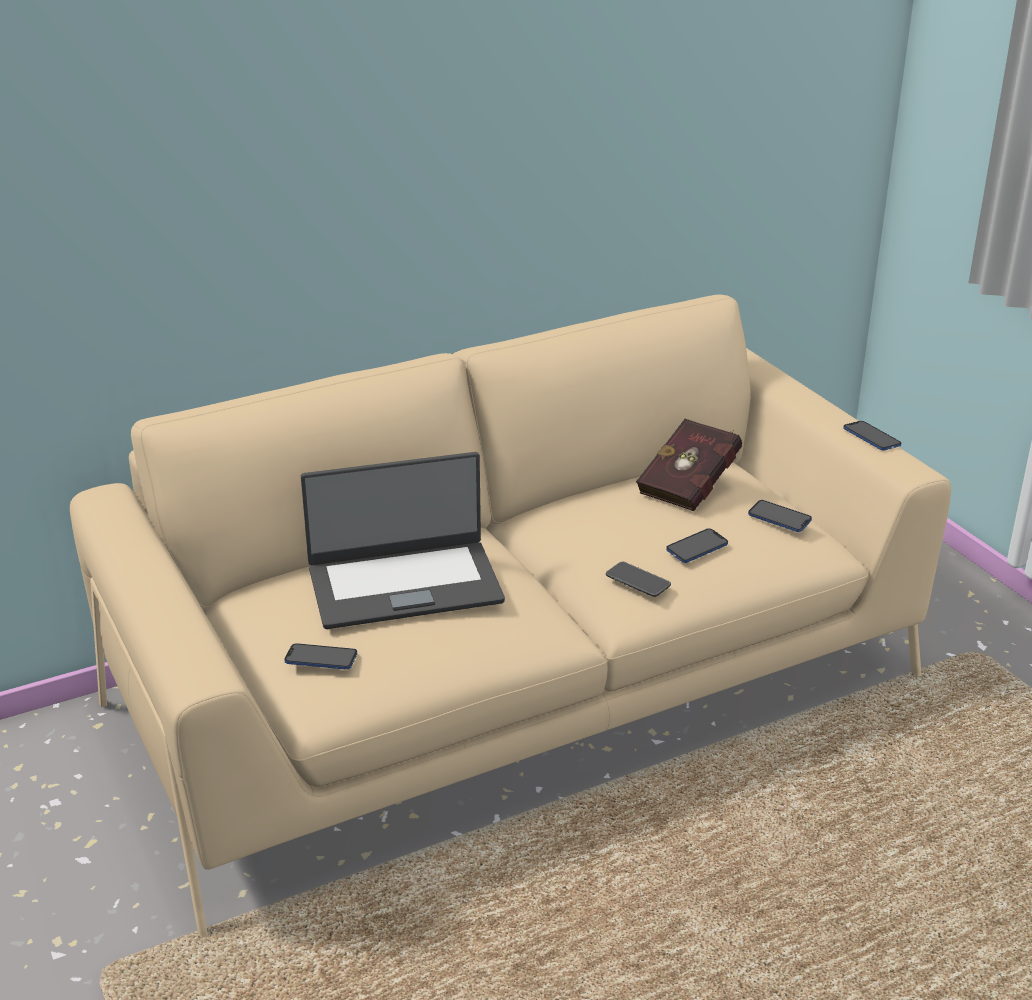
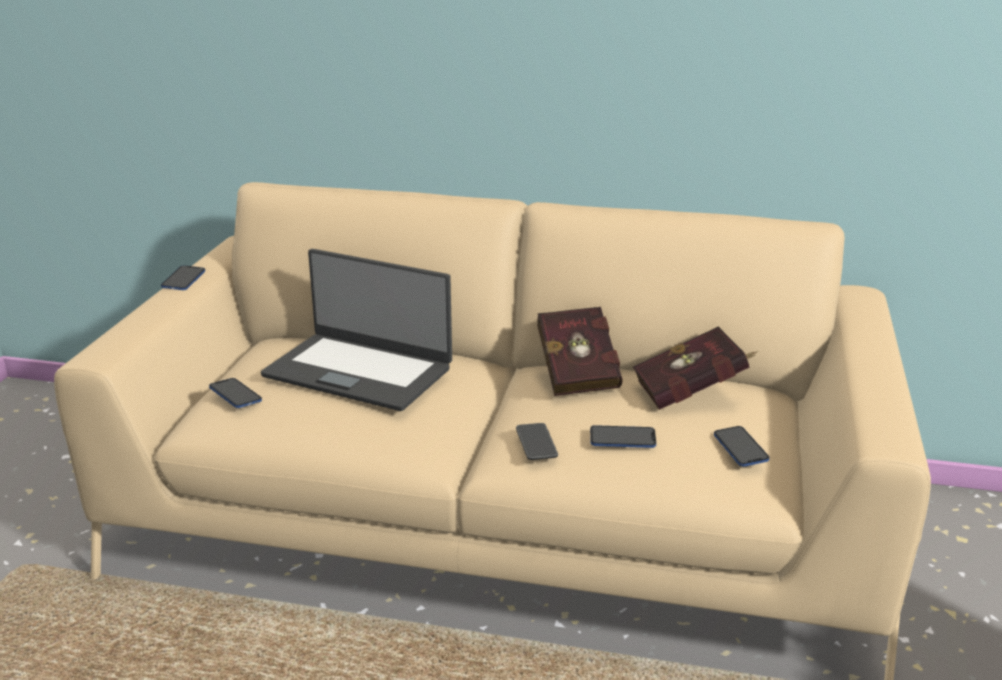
camera: 40 degrees right, 5 degrees down
(582, 505) = (577, 372): none -> red book
(871, 437) = (889, 402): phone -> phone (183, 279)

